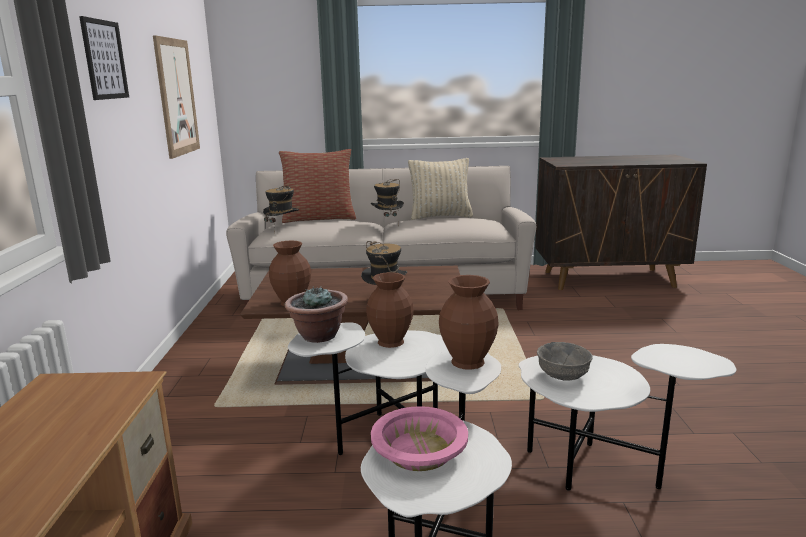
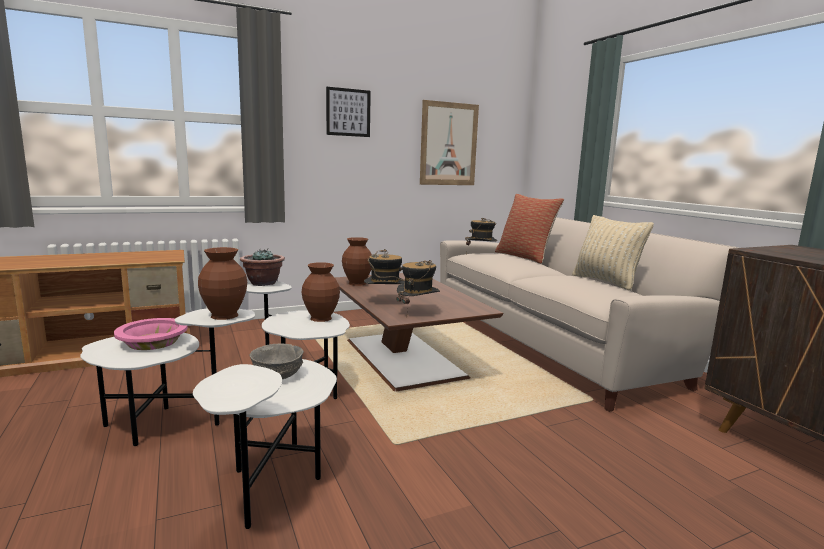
camera: 65 degrees right, 5 degrees down
(387, 223) = (547, 271): hat -> hat (417, 312)

